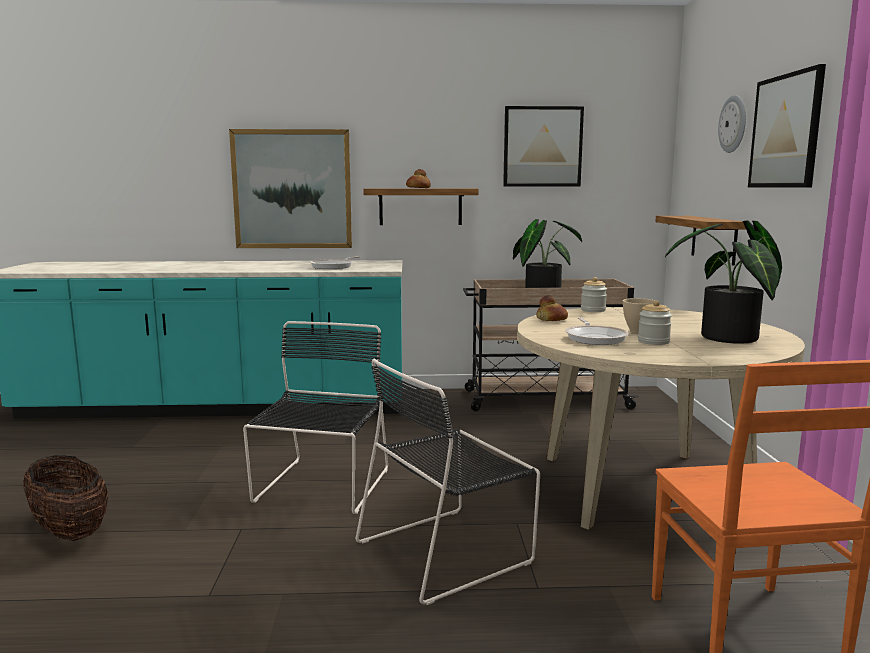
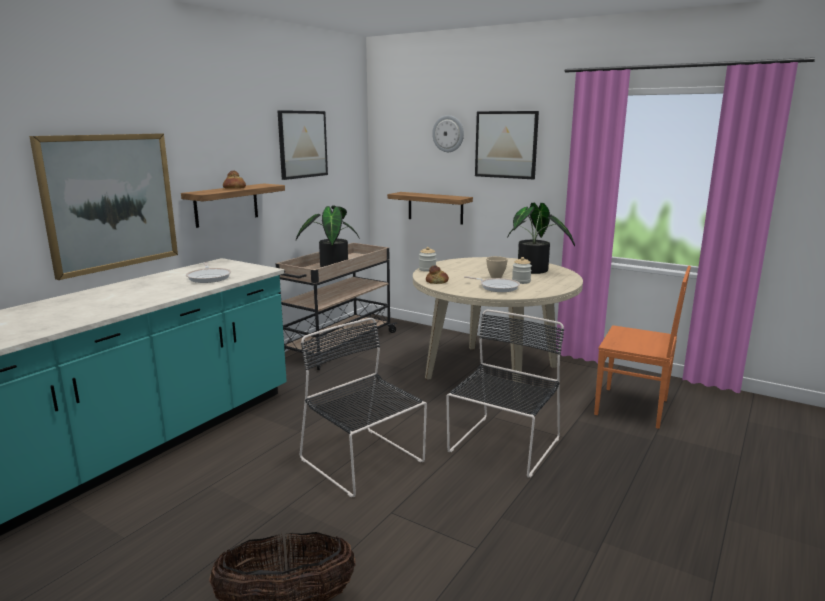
camera: 55 degrees left, 5 degrees up
(448, 550) = (503, 447): black chair -> black chair turned 150 degrees counterclockwise

